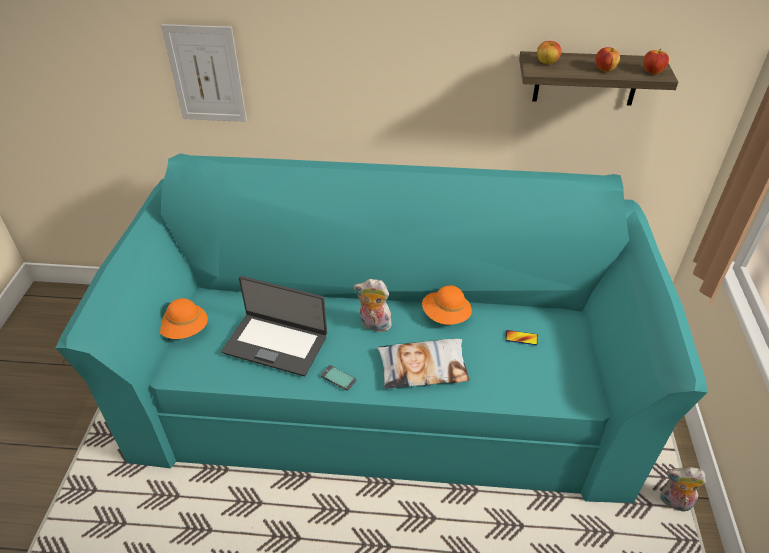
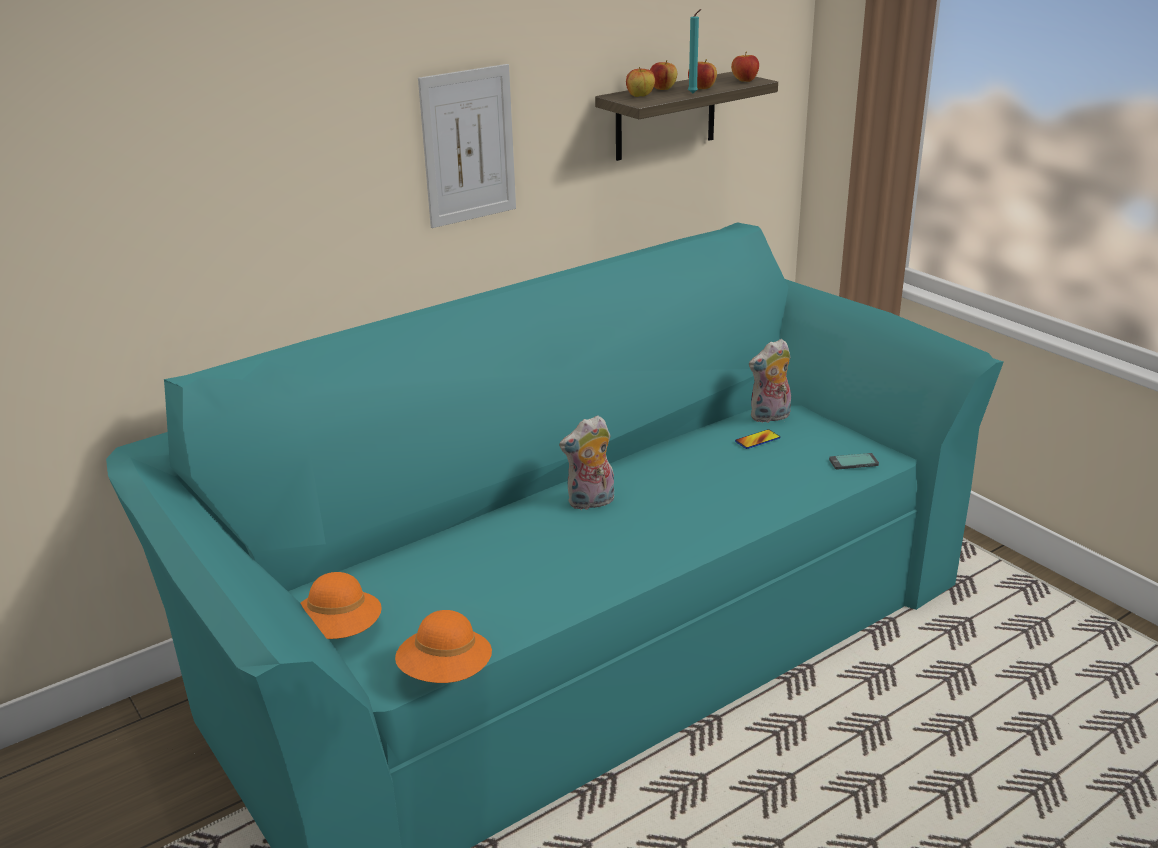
camera: 40 degrees left, 15 degrees down
(206, 74) = (183, 232): picture -> picture (468, 146)
(276, 343) = (498, 575): laptop -> none
(338, 378) = (624, 565): phone -> phone (853, 462)
(423, 367) = (700, 509): pillow -> none
(446, 315) = (654, 460): orange hat -> orange hat (446, 673)
(577, 60) = (663, 89): none -> apple
(587, 74) = (693, 94): none -> turquoise candle
(674, 503) = (984, 565): plush toy -> plush toy (770, 417)

